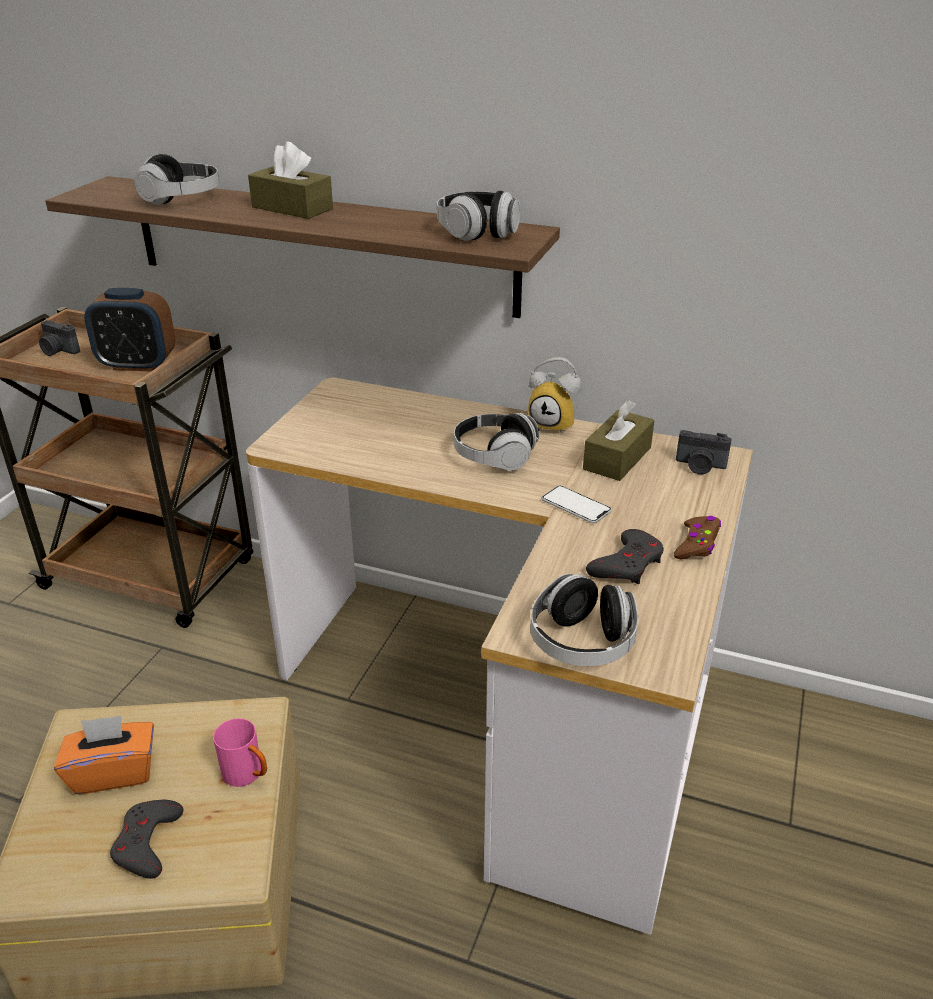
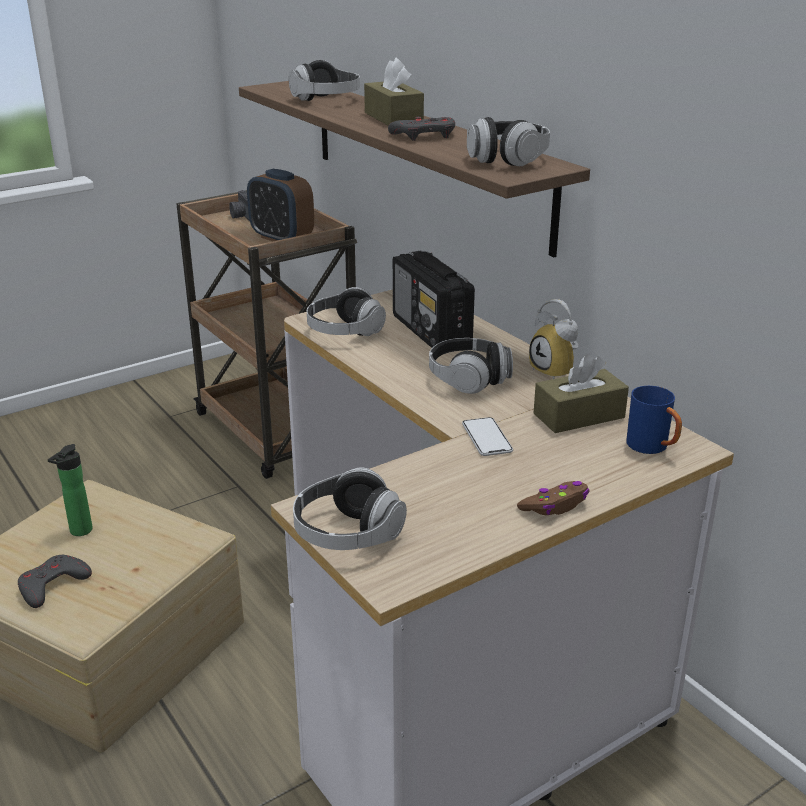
camera: 35 degrees right, 5 degrees down
(114, 772) = (78, 532): orange tissue box -> bottle
(248, 775) = (153, 574): pink mug -> none
(326, 447) = (345, 332): none -> headphones
(404, 420) = (431, 331): none -> radio
(627, 564) = (468, 496): grey game controller -> grey game controller (424, 135)
(700, 466) = (653, 448): camera -> blue mug

